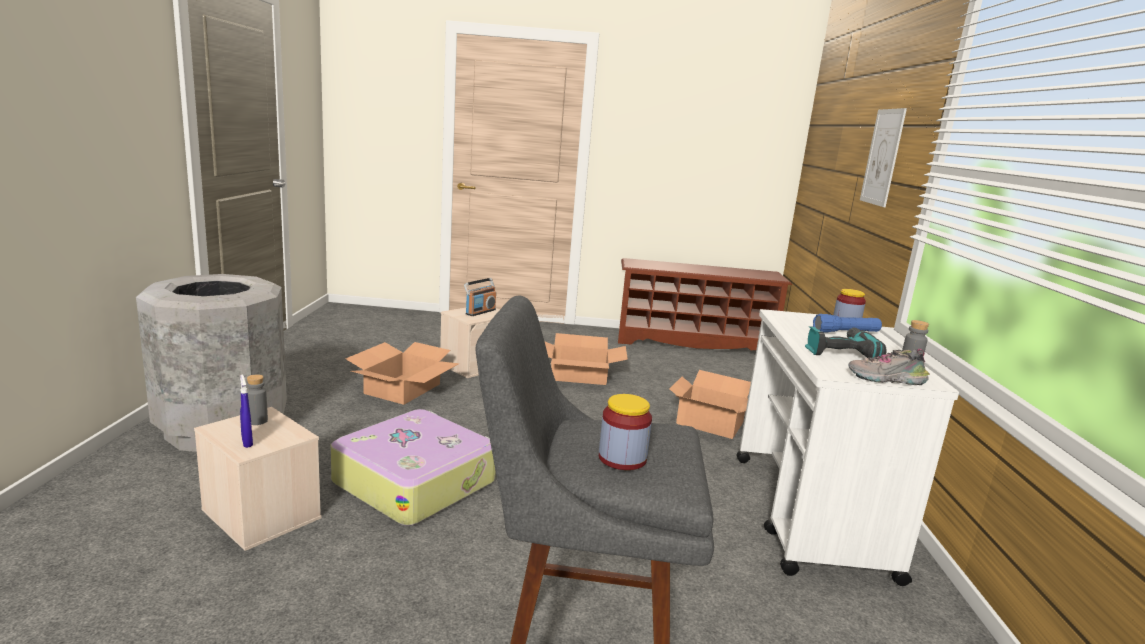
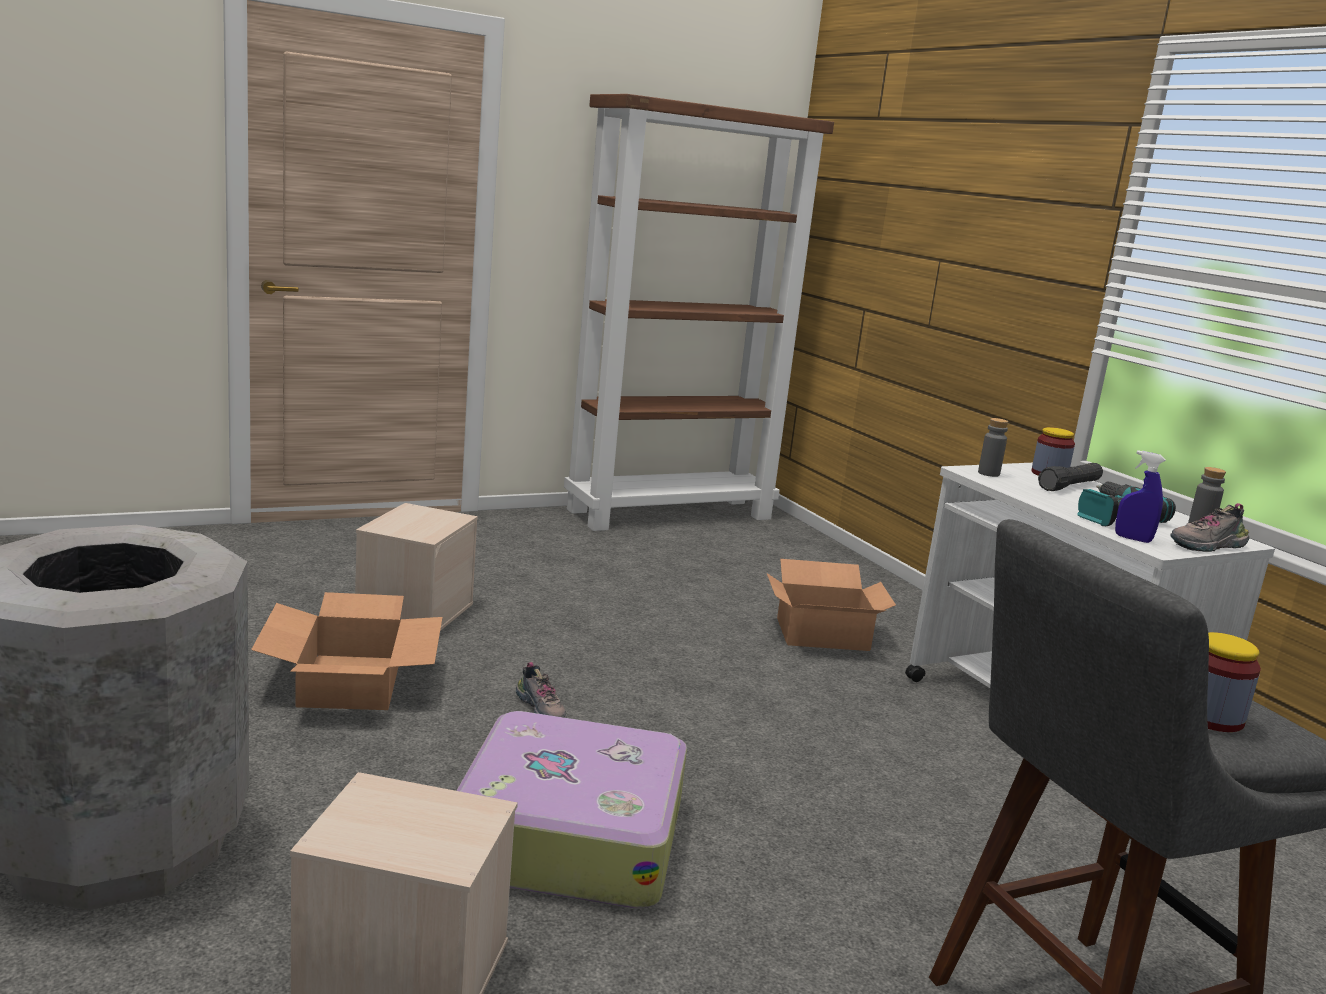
camera: 30 degrees left, 0 degrees up
(247, 442) = (425, 847): blue spray bottle -> blue spray bottle (1132, 539)
(257, 421) = (380, 805): grey bottle -> grey bottle (988, 473)
(480, 312) = (419, 519): radio -> none
(481, 422) = (542, 709): none -> shoe
(578, 375) = (583, 597): cardboard box -> none
(693, 343) = (671, 514): brown shoe rack -> brown bookcase
(846, 332) = (1069, 486): blue flashlight -> black flashlight
(882, 157) = (998, 239): picture -> none

